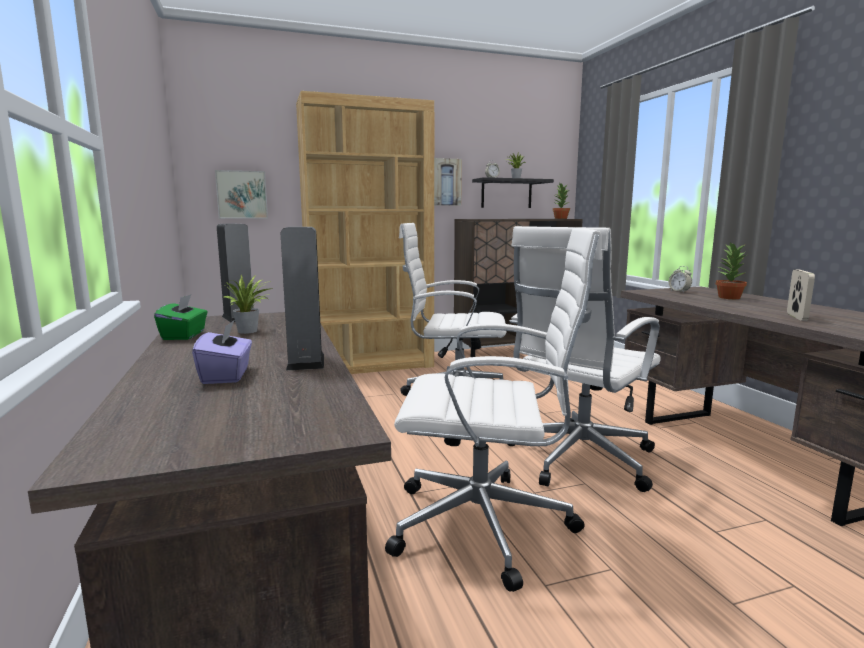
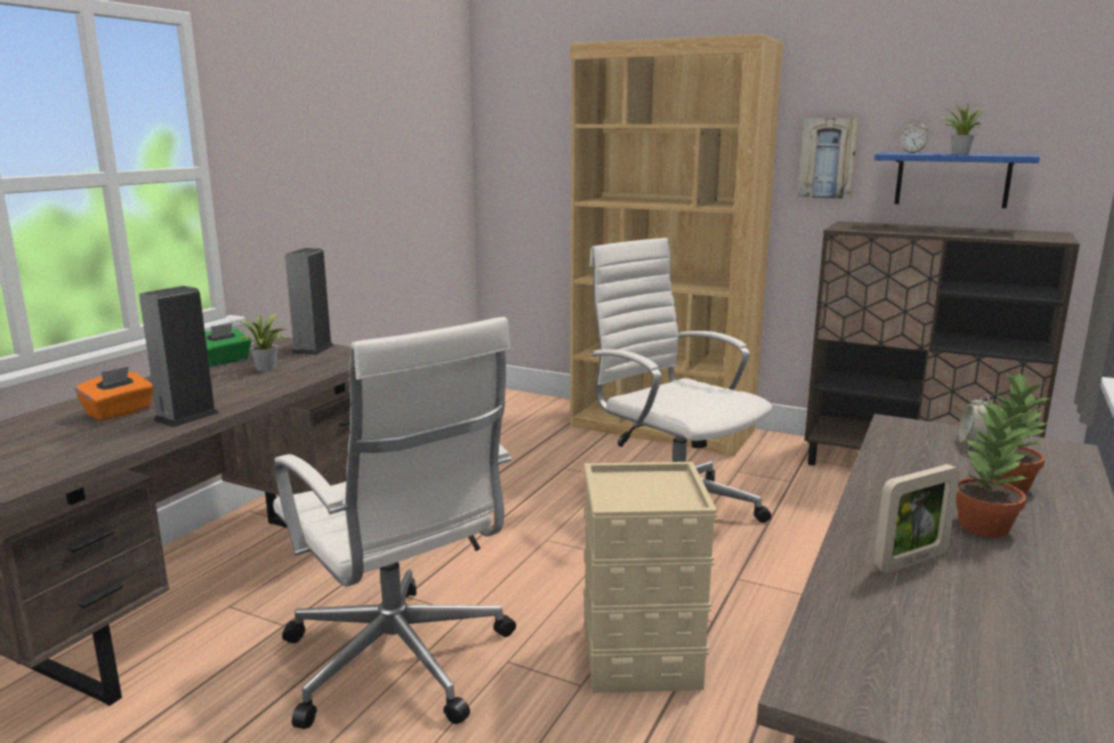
camera: 45 degrees right, 5 degrees up
(227, 375) = (119, 413): purple tissue box -> orange tissue box
(242, 195) = (537, 175): picture -> none
(506, 194) = (952, 180): black shelf -> blue shelf
(560, 218) = (1034, 238): potted plant -> potted plant (982, 526)
(578, 459) = (639, 656): white office chair -> beige storage box

